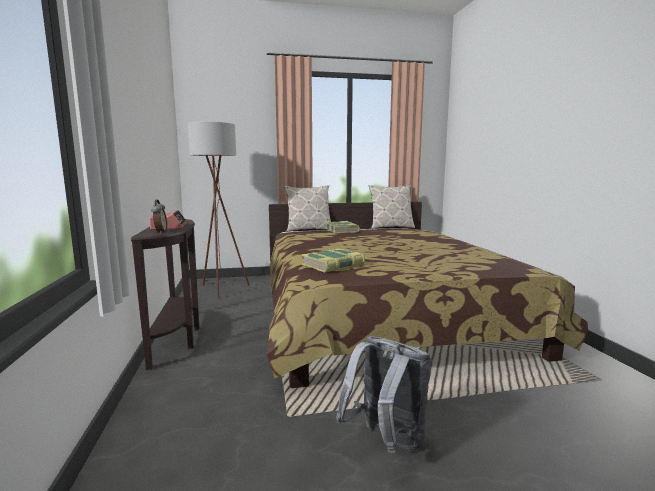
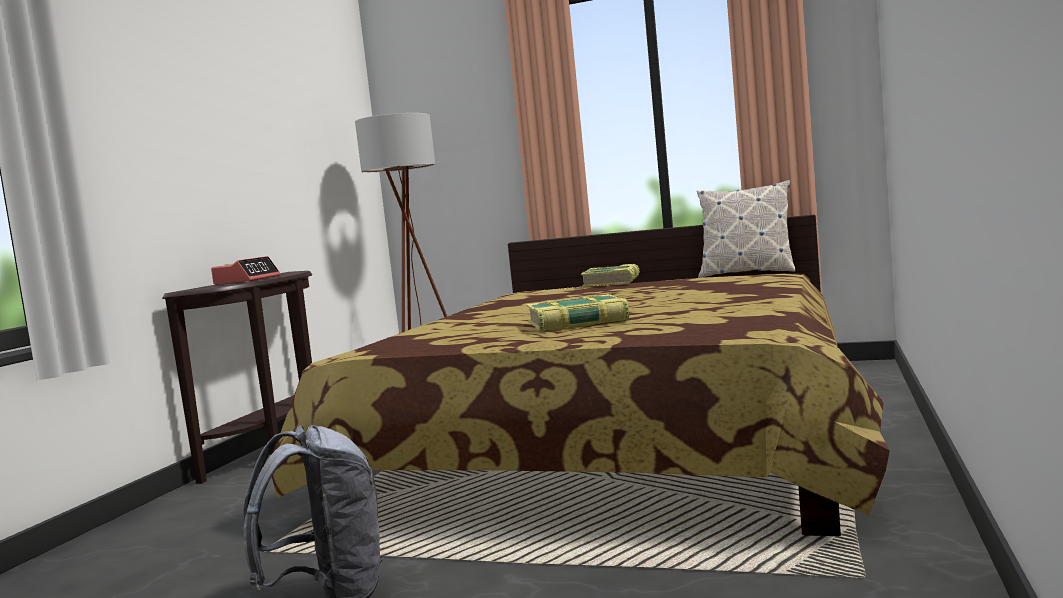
camera: 30 degrees right, 5 degrees down
(160, 232) = (210, 287): alarm clock -> none
(308, 230) = (579, 285): pillow -> none
(333, 265) = (431, 332): book -> book (577, 322)

